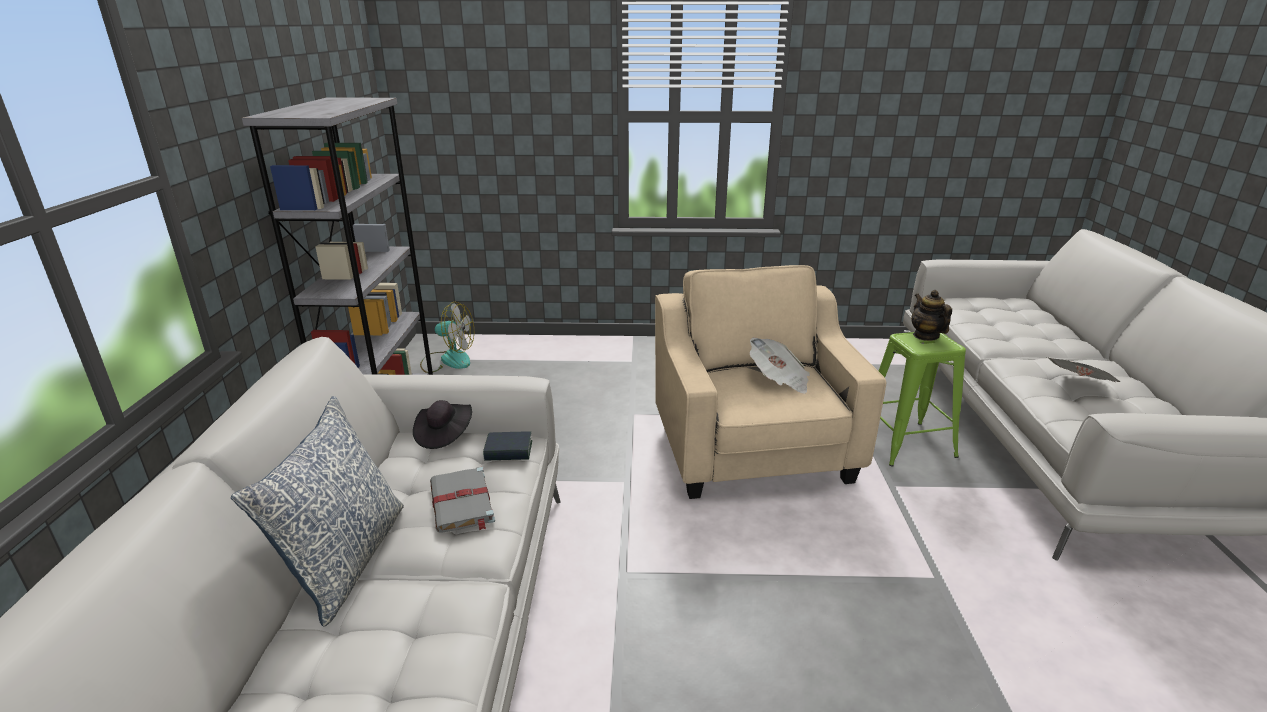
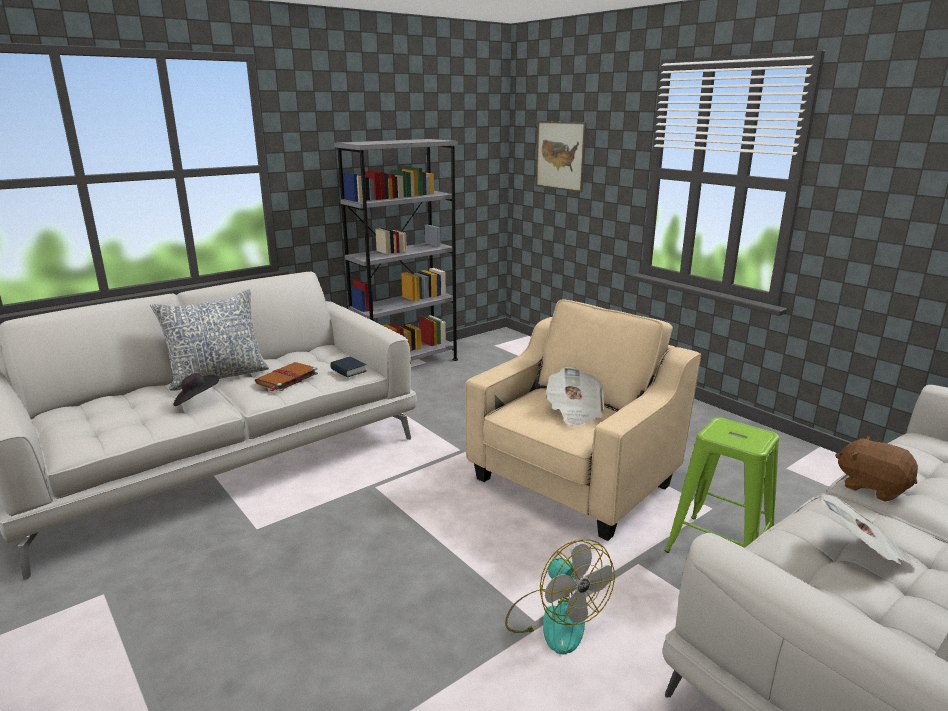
camera: 50 degrees right, 5 degrees down
(444, 434) = (341, 352): black hat -> black hat (196, 401)
(448, 360) = (494, 346): fan -> fan (554, 619)
(462, 503) = (286, 379): grey book -> brown book
(478, 105) = (560, 155): none -> picture
(926, 336) = (748, 431): teapot -> none
(997, 344) = (872, 487): none -> brown plush toy

